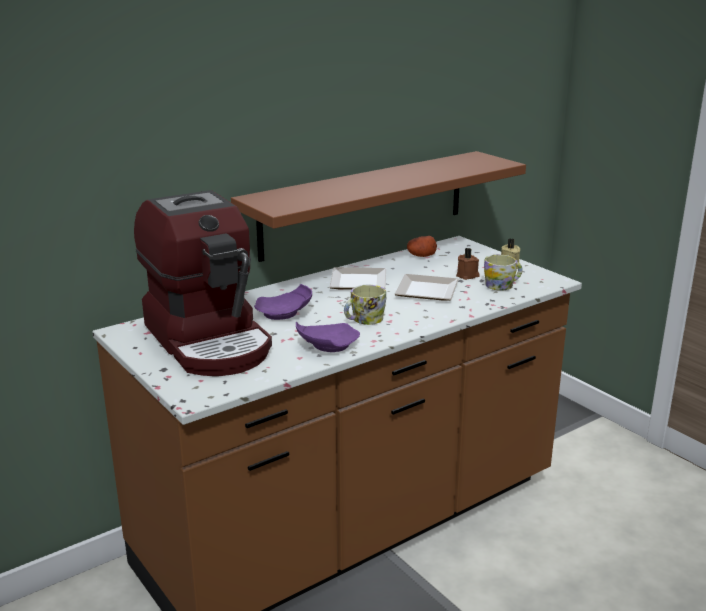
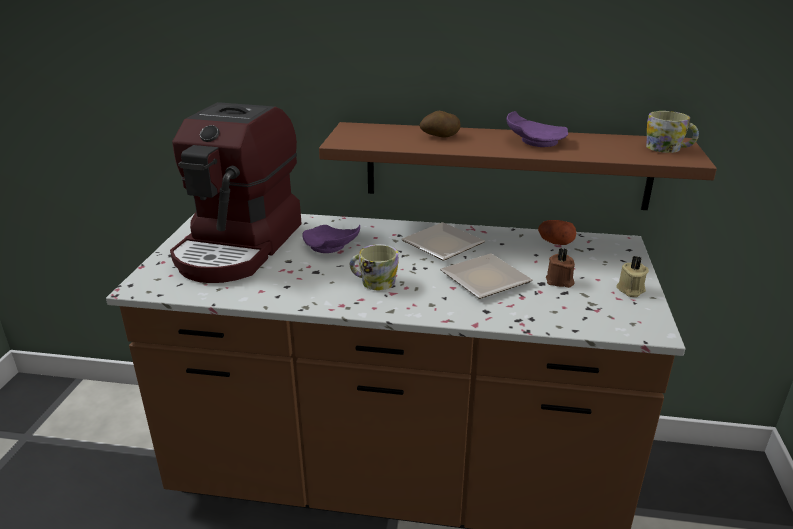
camera: 45 degrees right, 5 degrees up
(326, 346) = (298, 291): purple plate -> purple plate (534, 141)
(336, 187) = (439, 136): none -> potato
(502, 285) = (576, 308): mug -> mug (668, 149)

